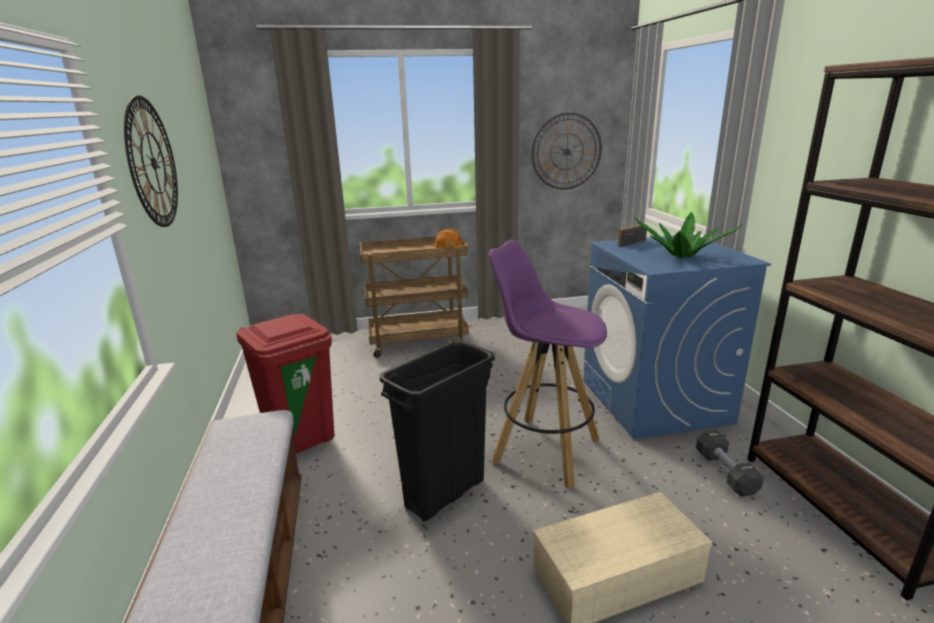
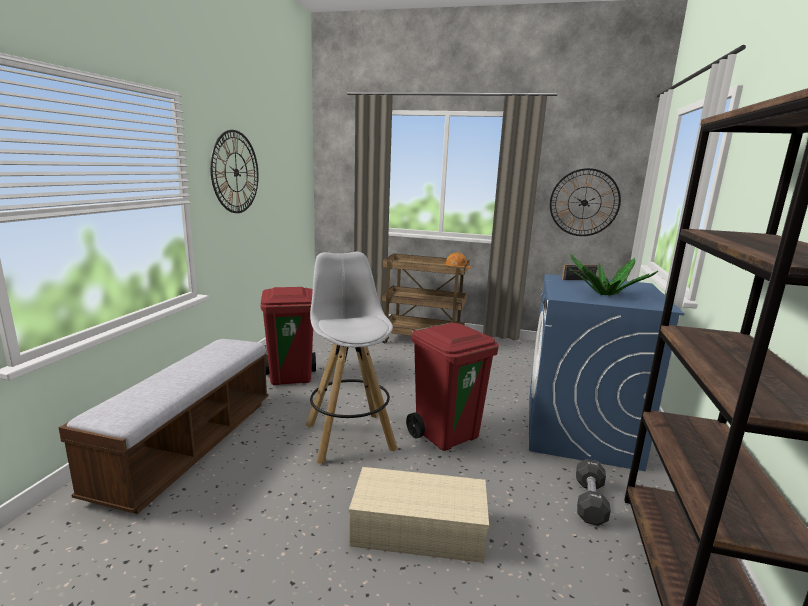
camera: 25 degrees right, 5 degrees down
(445, 493) = (349, 436): black trash can -> white stool
(544, 450) = (446, 434): purple stool -> red trash can

